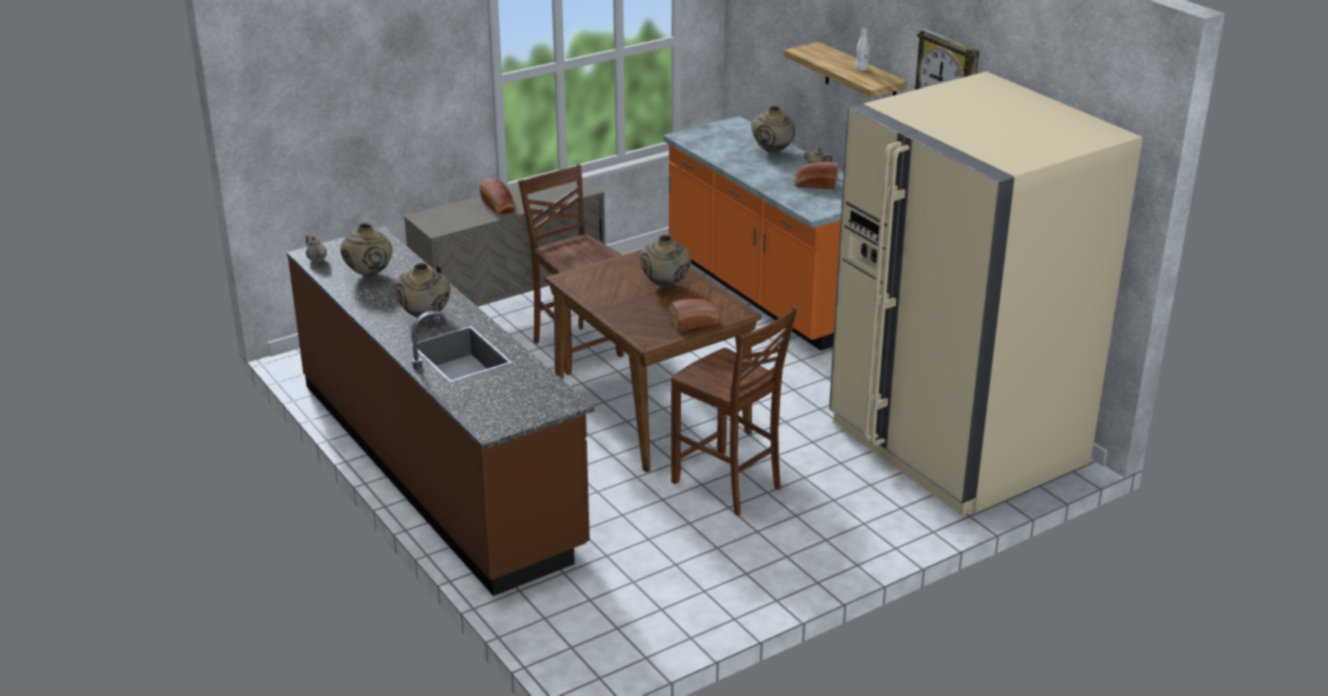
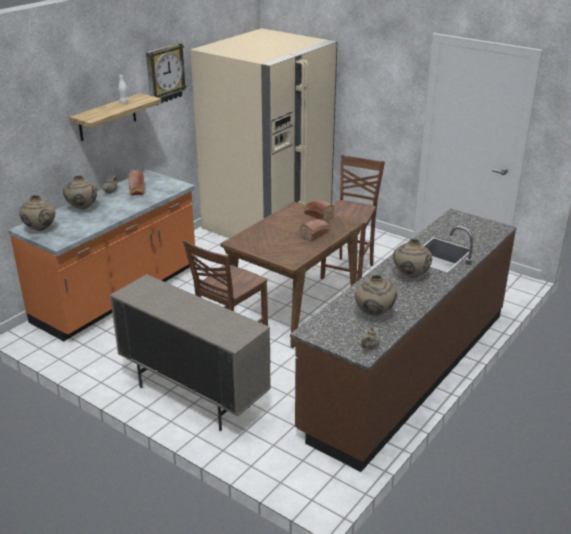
camera: 110 degrees left, 0 degrees up
(499, 206) = (195, 311): bread -> bread (315, 234)
(665, 285) = (277, 230): beige vase -> beige vase (40, 230)

